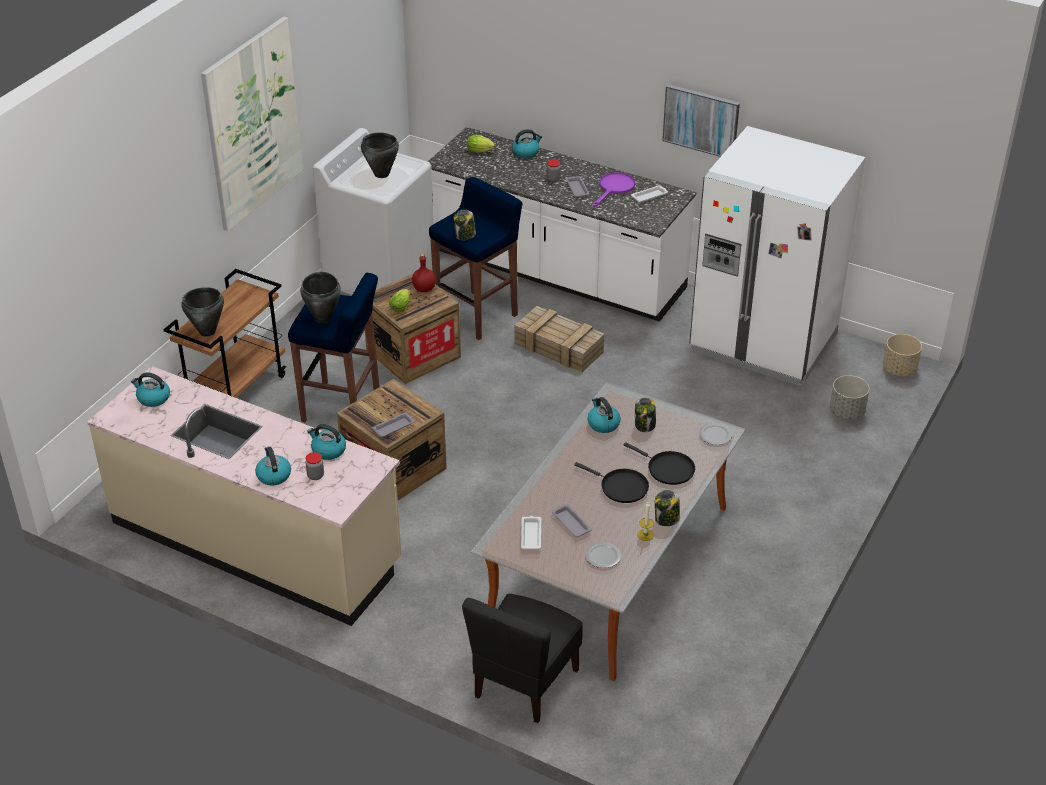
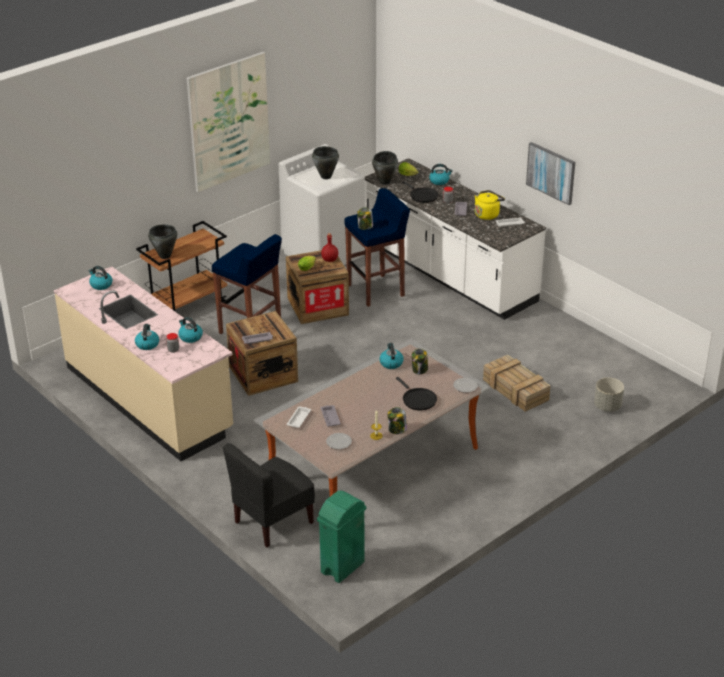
camera: 20 degrees right, 5 degrees down
(323, 318) = (239, 260): black cooking pot -> black cooking pot (385, 182)
(560, 348) = (422, 322): crate -> crate (516, 390)
(614, 188) = (487, 214): purple frying pan -> yellow kettle
(621, 487) = (378, 404): black frying pan -> black frying pan (422, 196)
(650, 724) = (342, 567): none -> green trash can
(763, 343) = (573, 348): white fridge -> none
(899, 370) = (666, 387): beige planter -> none

